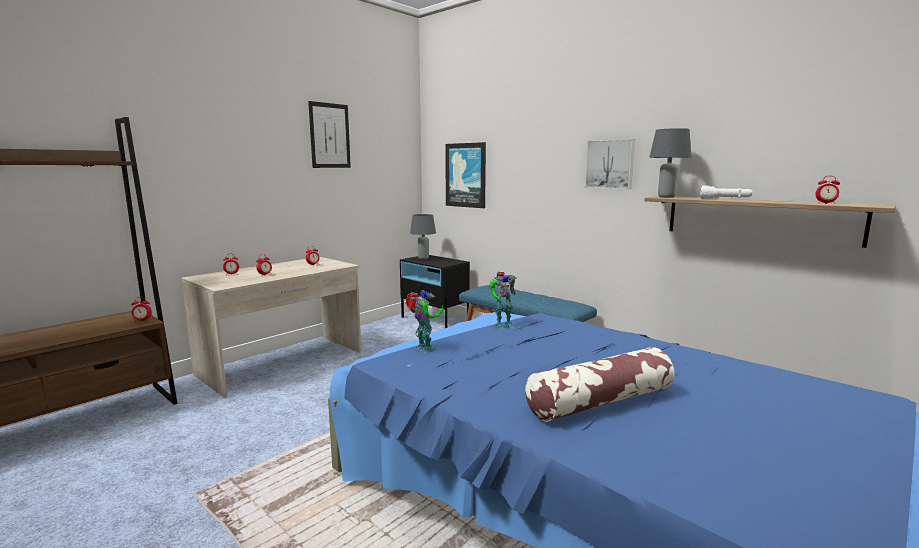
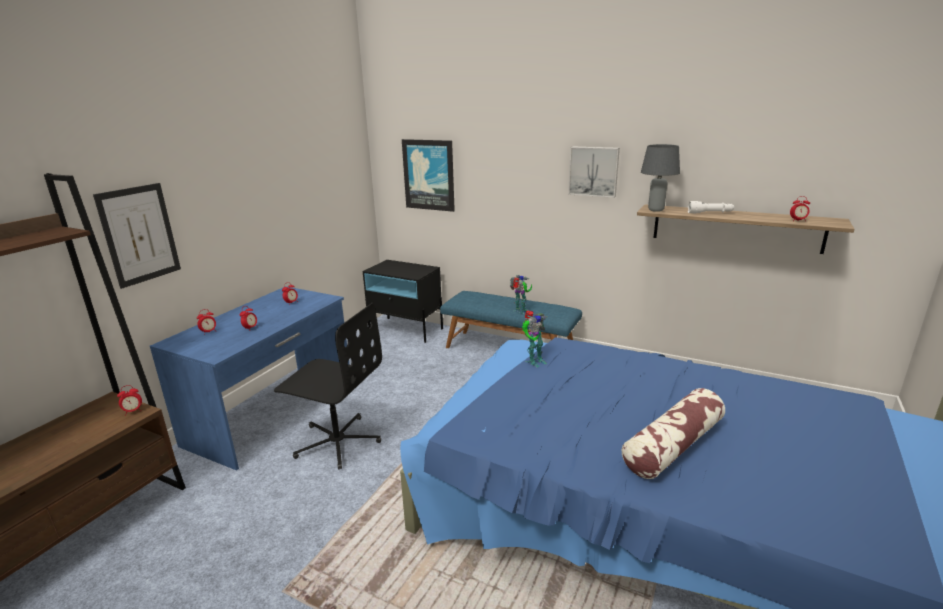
camera: 15 degrees left, 10 degrees up
(283, 363) = (273, 413): beige desk -> blue desk
(320, 390) = (337, 441): none -> black office chair
(330, 135) = (279, 146): picture -> picture (139, 234)
(423, 258) = (388, 267): grey table lamp -> none
(424, 349) = (483, 406): toy robot -> toy robot (520, 311)

